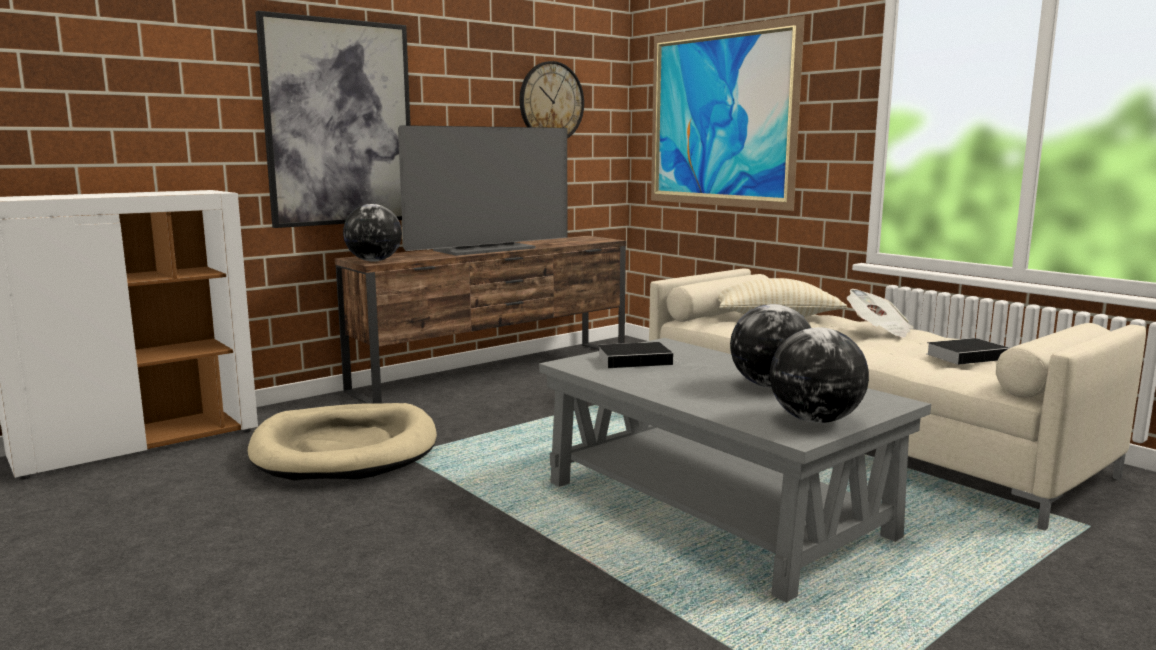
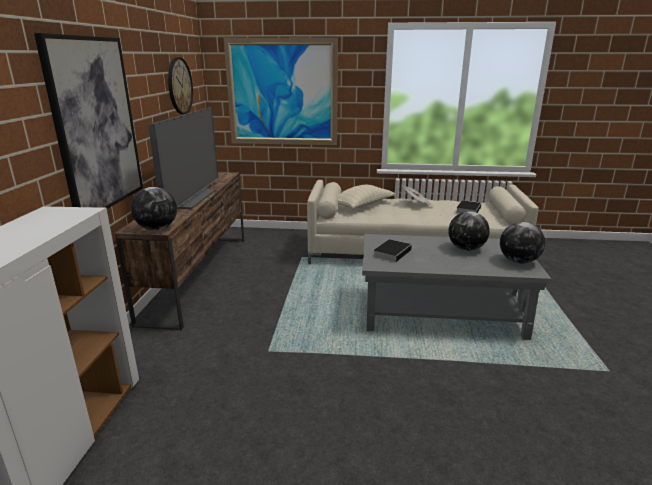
camera: 45 degrees left, 10 degrees up
(345, 449) = (227, 365): beige dog bed -> none

